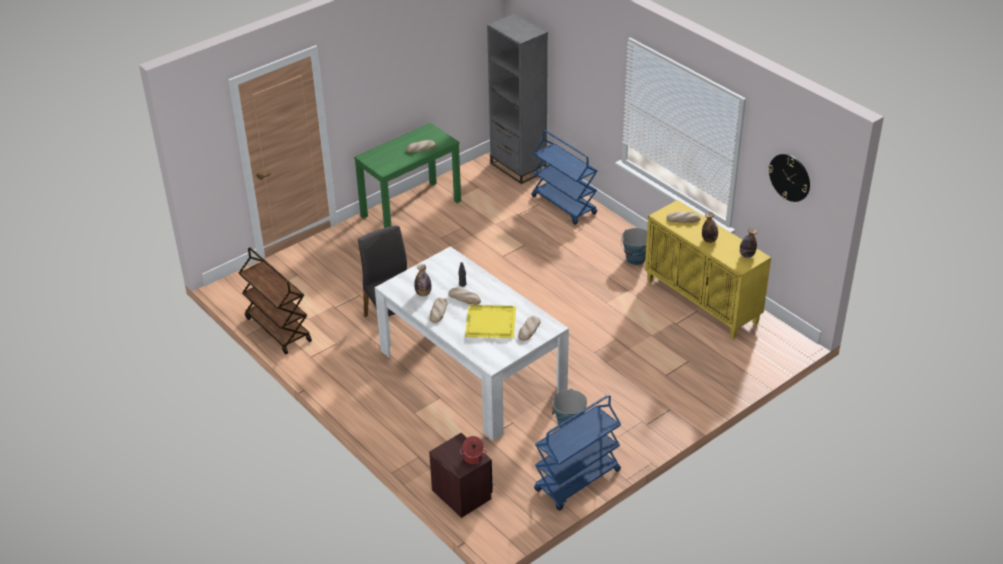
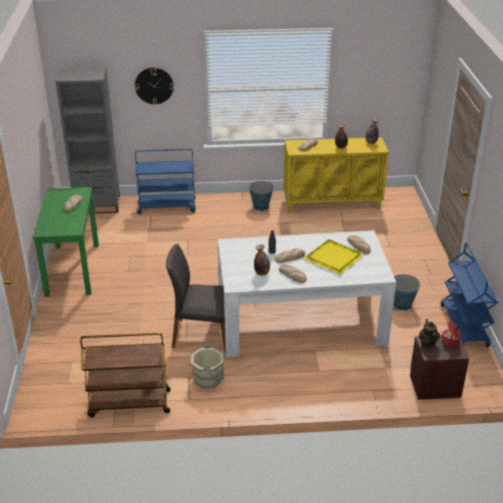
camera: 55 degrees left, 5 degrees down
(344, 355) = (208, 378): none -> beige bucket
(456, 444) = (428, 343): none -> teapot
(790, 177) = (381, 70): wall clock -> wall clock (154, 85)

